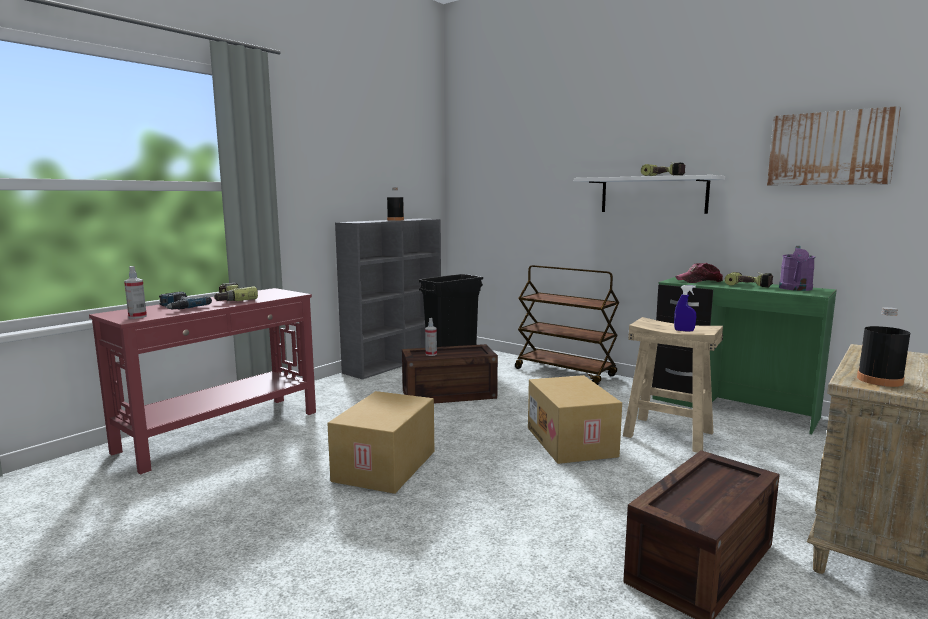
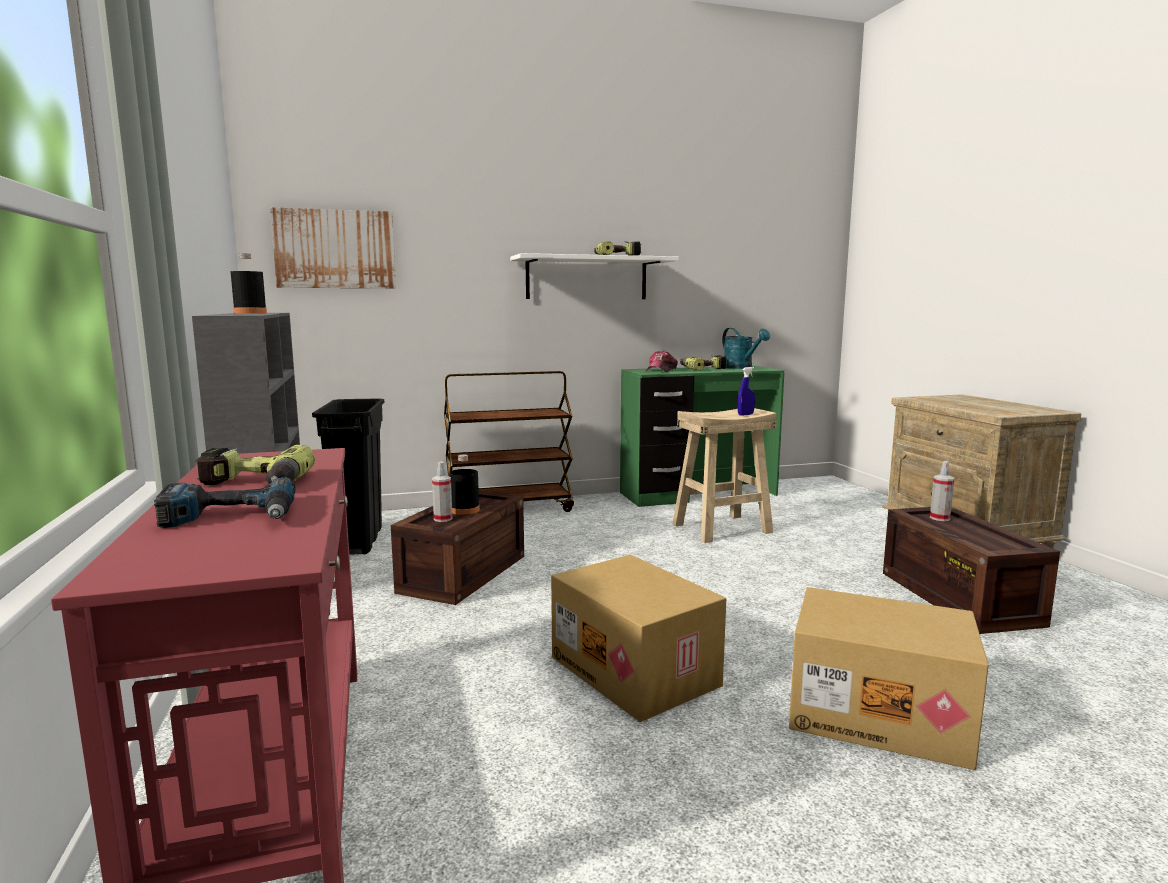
camera: 55 degrees left, 0 degrees up
(137, 317) = (258, 553): spray bottle -> spray bottle (939, 518)
(572, 442) = (692, 563): cardboard box -> cardboard box (880, 714)
(796, 289) = (741, 368): purple watering can -> turquoise watering can
(830, 148) = (742, 237): picture -> picture (335, 249)
(879, 380) = (1000, 411): black bottle -> black bottle (464, 510)

